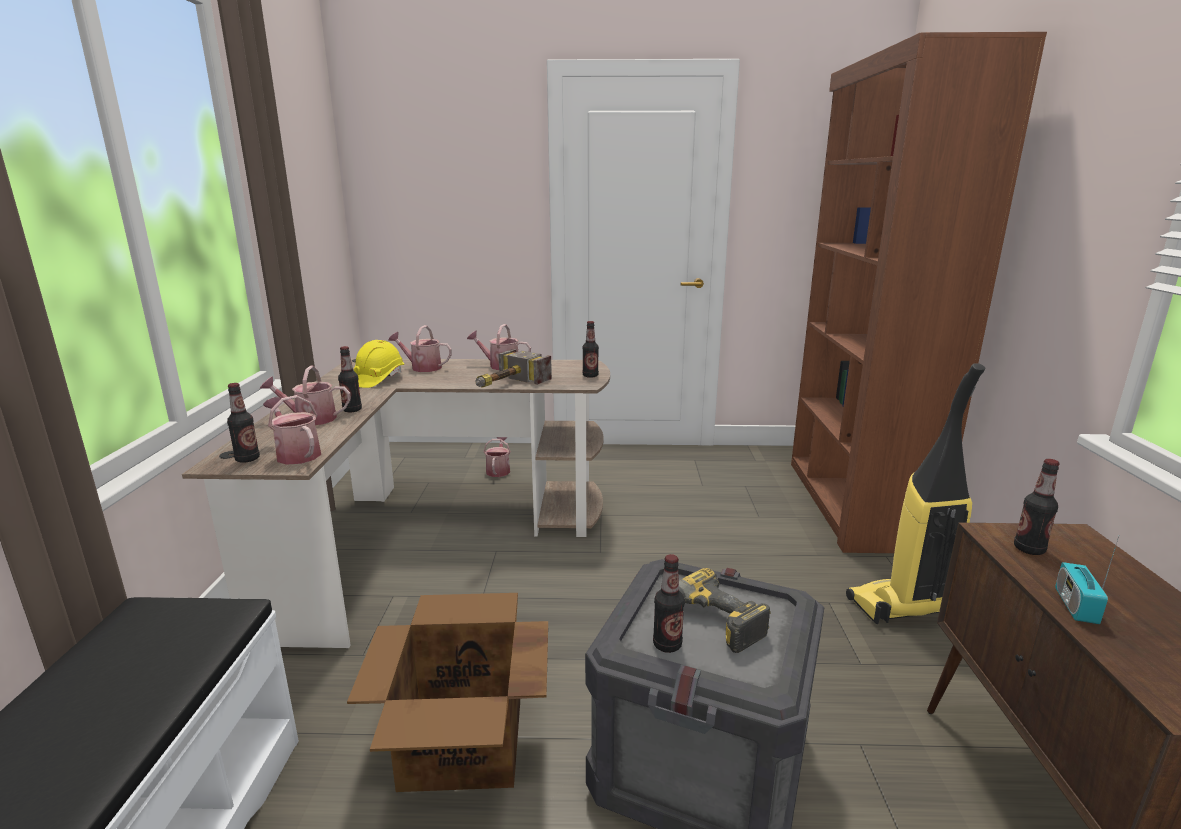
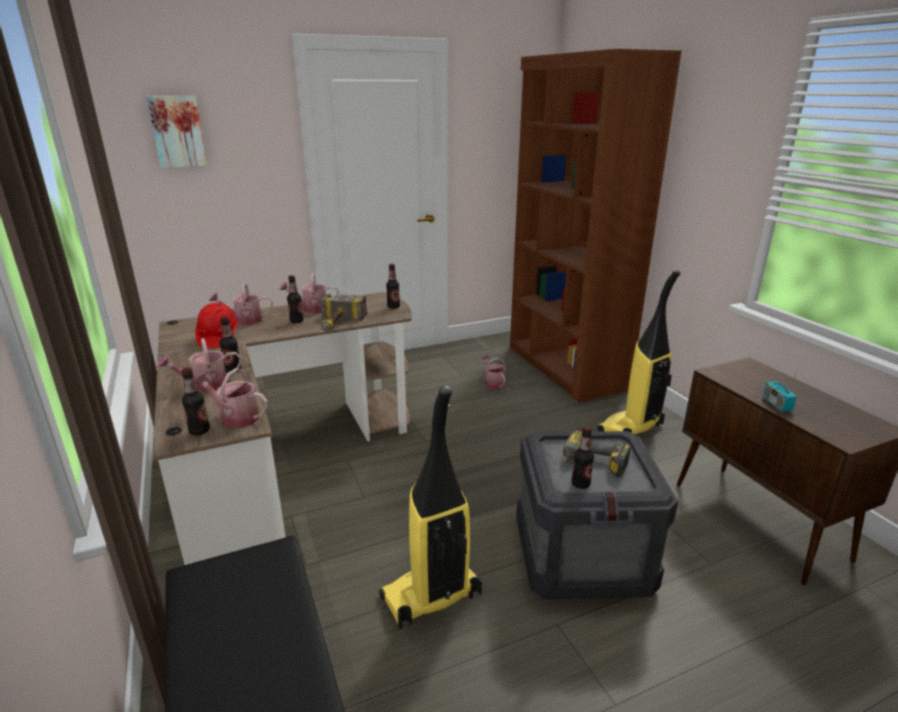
camera: 25 degrees left, 5 degrees up
(378, 379) = (218, 338): yellow hard hat -> red hard hat
(419, 167) = (178, 131): none -> picture
(461, 745) = (431, 598): cardboard box -> vacuum cleaner
(498, 470) = (295, 395): watering can -> watering can (493, 383)
(1029, 549) = (736, 378): bottle -> bottle (296, 321)

